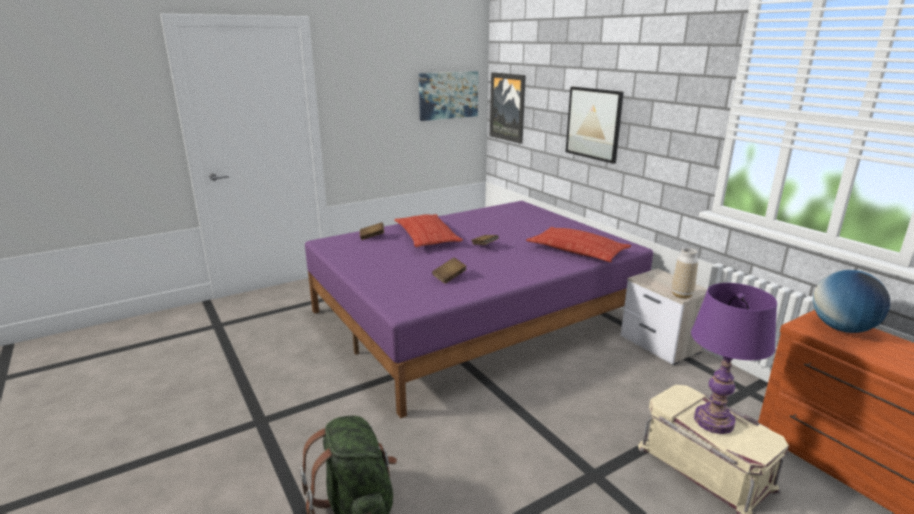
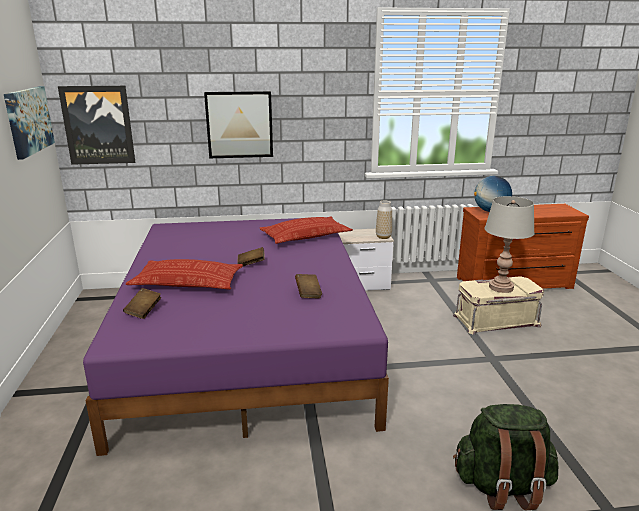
camera: 65 degrees left, 0 degrees up
(714, 421) = (501, 287): purple table lamp -> grey table lamp

